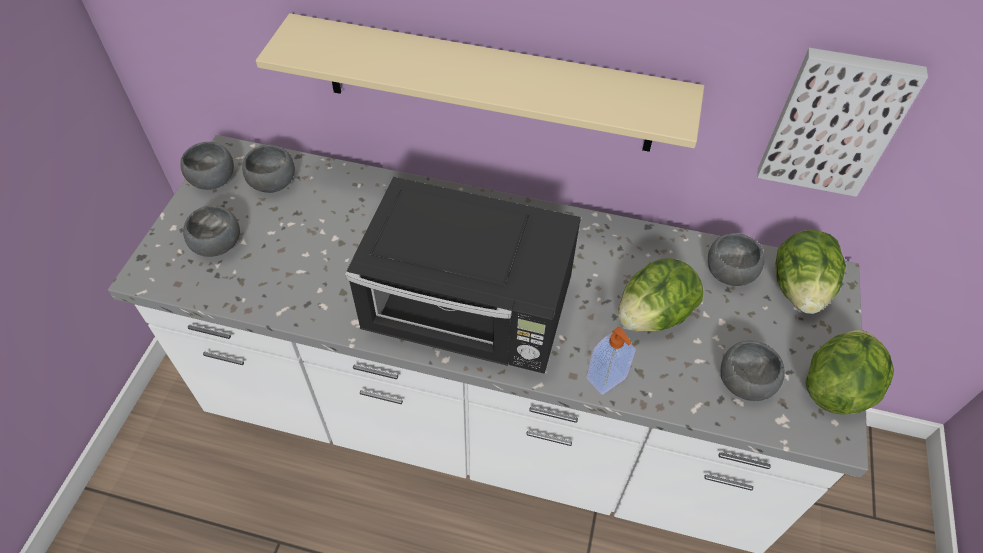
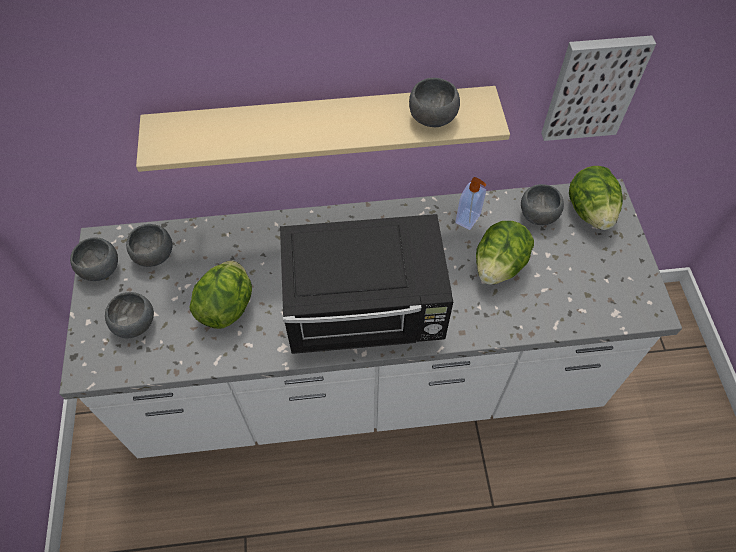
camera: 20 degrees left, 5 degrees up
(607, 379) = (487, 326): soap dispenser -> soap dispenser (468, 219)
(743, 381) = (579, 294): grey bowl -> grey bowl (431, 116)
(836, 386) = (641, 276): lettuce -> lettuce (227, 306)

